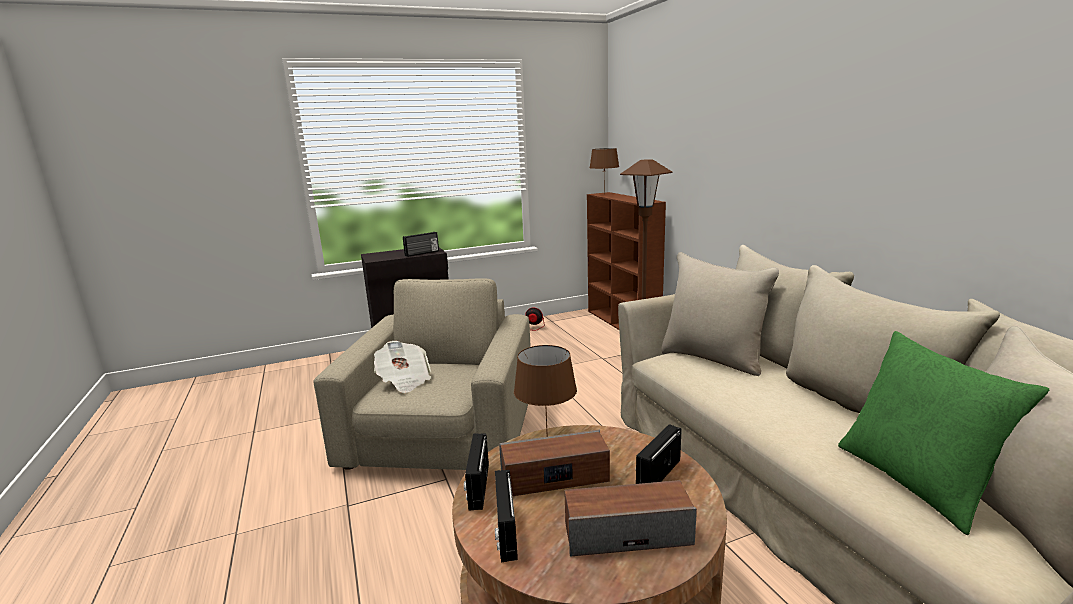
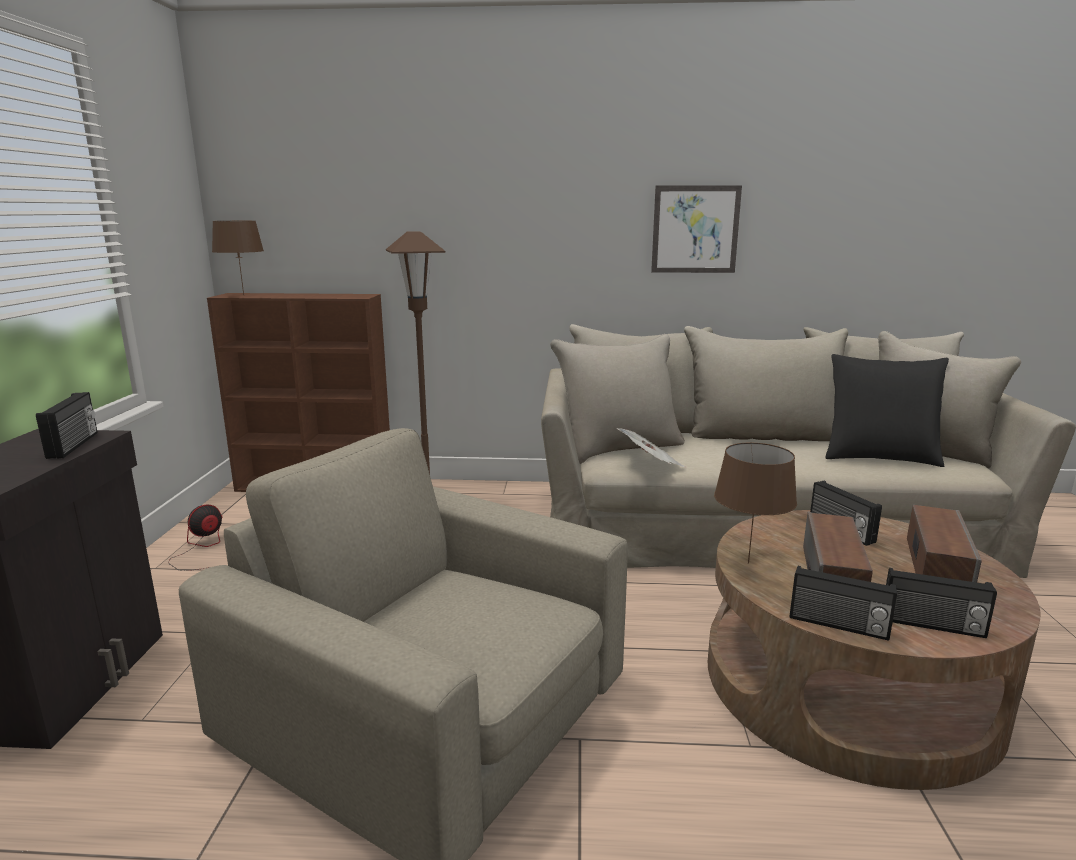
camera: 65 degrees left, 0 degrees up
(404, 380) = (460, 634): newspaper -> newspaper (650, 465)
(888, 164) = (695, 229): none -> picture
(915, 481) = (878, 457): green pillow -> black pillow

